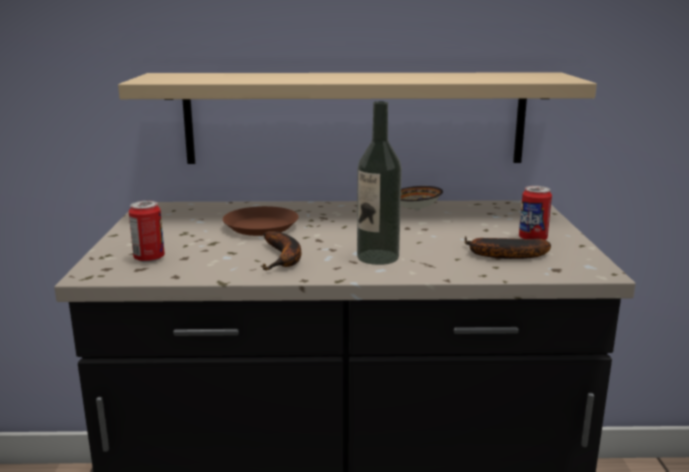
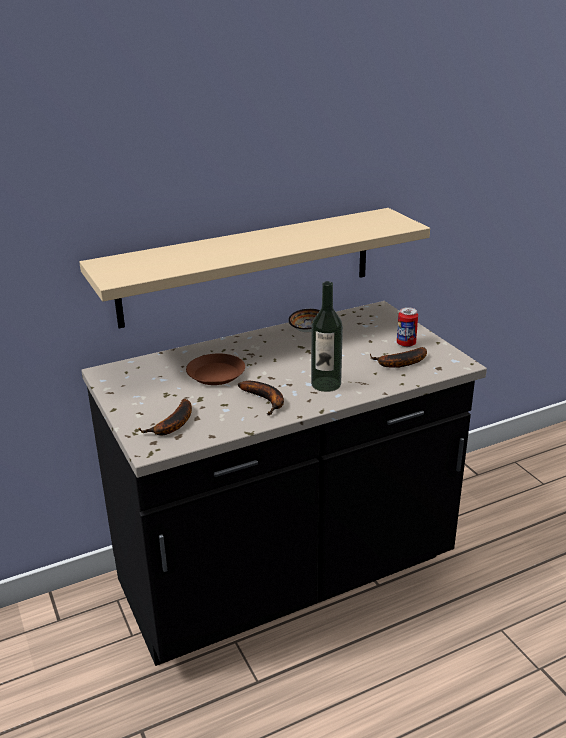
camera: 25 degrees left, 10 degrees up
(149, 258) = (172, 425): can -> banana

